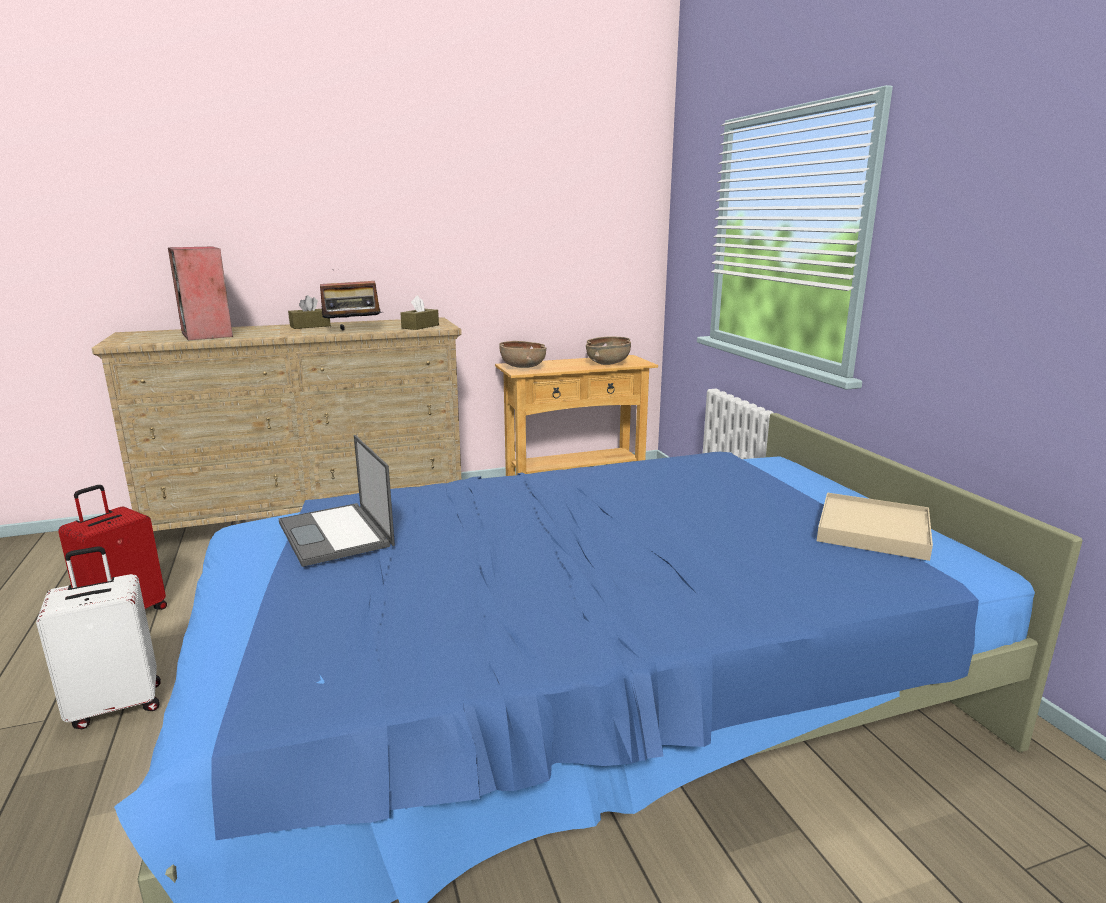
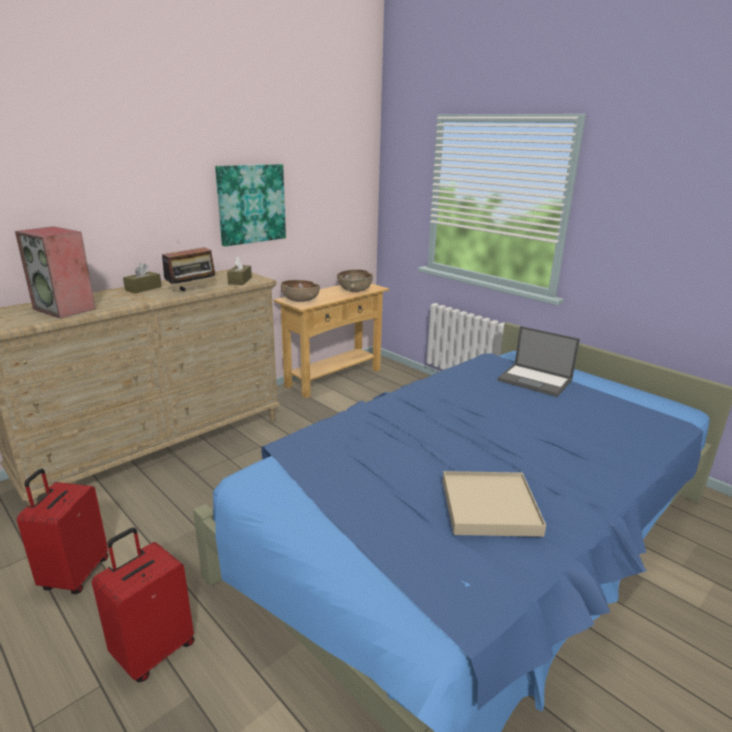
camera: 25 degrees left, 5 degrees up
(117, 705) = (153, 651): white suitcase -> red suitcase
(336, 534) = (334, 472): laptop -> laptop (535, 380)
(468, 240) = (251, 204): none -> picture
(873, 530) = (622, 397): beige tray -> beige tray (490, 507)

